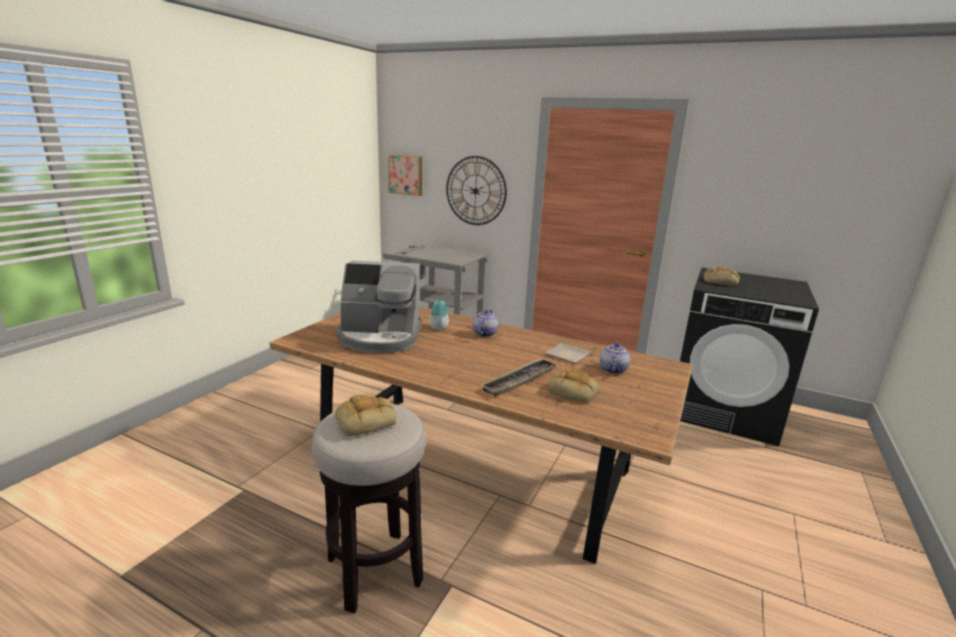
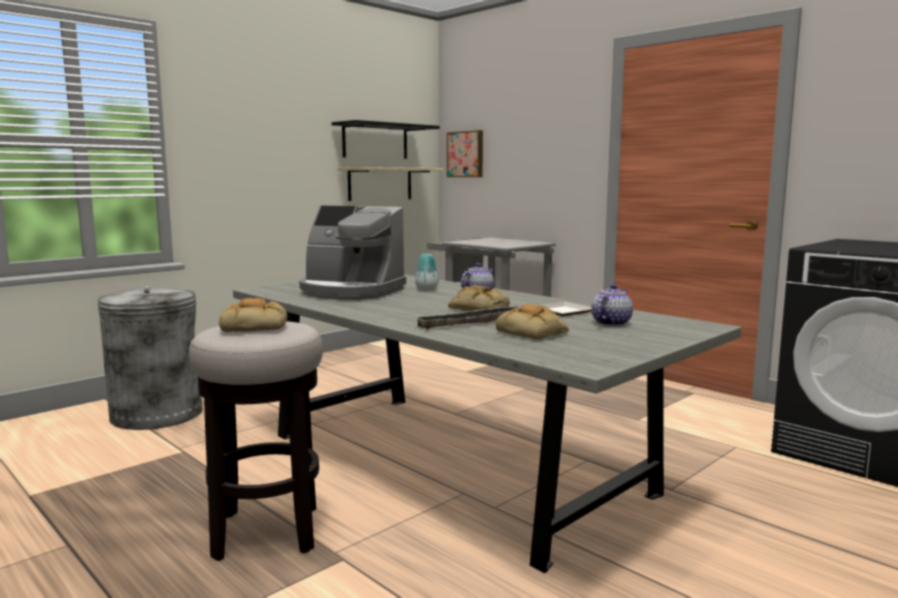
camera: 20 degrees right, 10 degrees down
(190, 447) = (157, 414): none -> grey trash can
(332, 165) = (375, 141): none -> black shelf
(337, 202) = (380, 184): none -> beige shelf
(474, 464) = (451, 463): brown dining table -> grey dining table
(475, 191) = (541, 164): wall clock -> none
(719, 281) = (845, 245): bread -> bread (477, 308)

